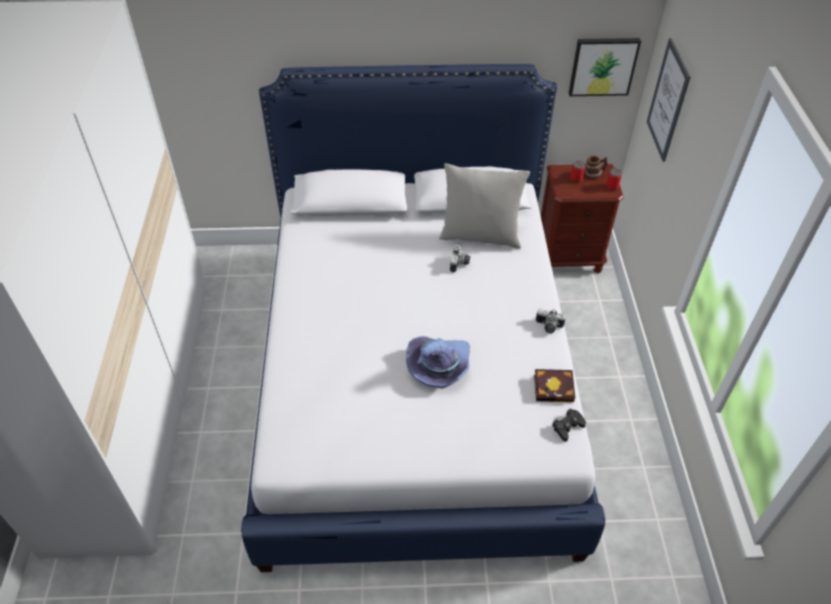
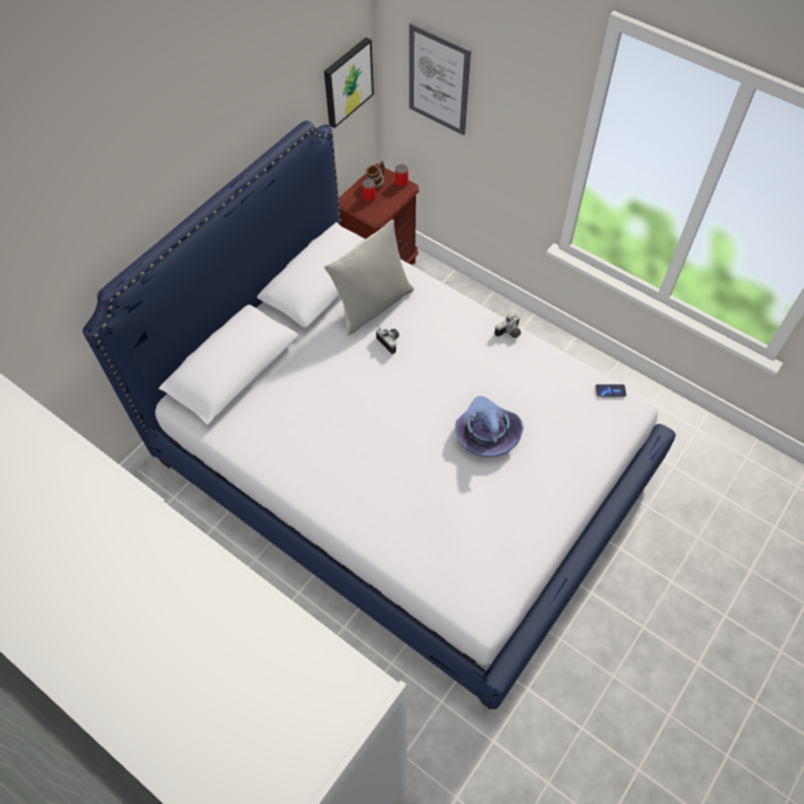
camera: 50 degrees left, 10 degrees up
(555, 388) = (570, 372): book -> none
(567, 427) = (610, 391): black game controller -> phone

